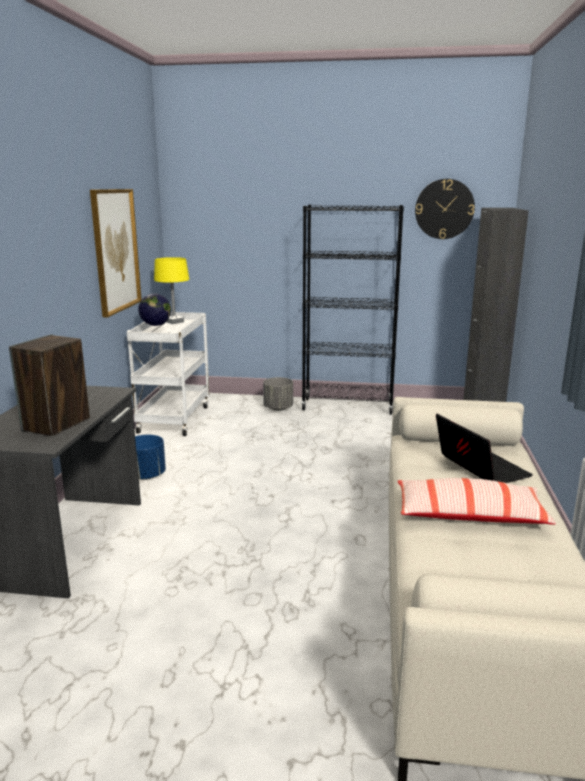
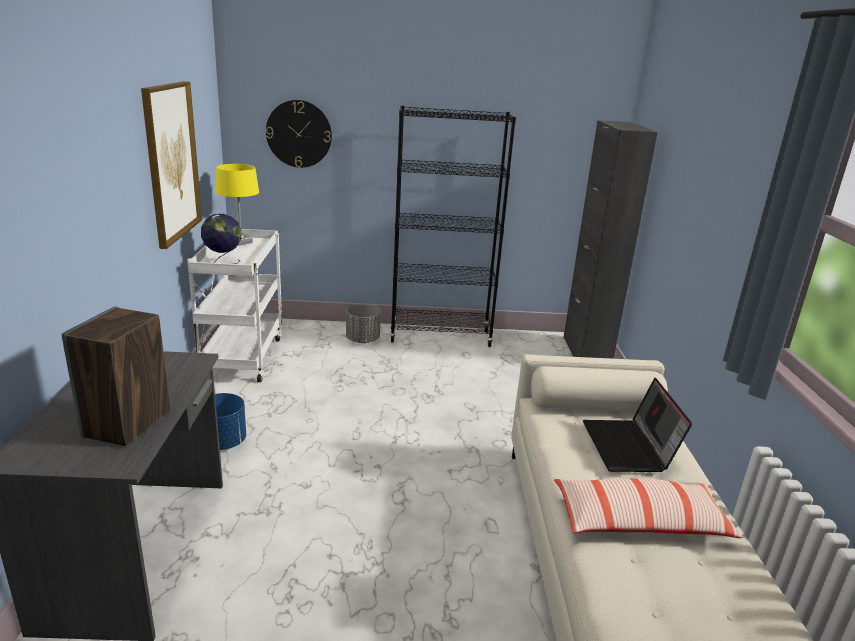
camera: 10 degrees left, 5 degrees up
(444, 209) = (555, 118): wall clock -> wall clock (299, 134)
(478, 467) = (629, 447): laptop -> laptop turned 150 degrees counterclockwise

